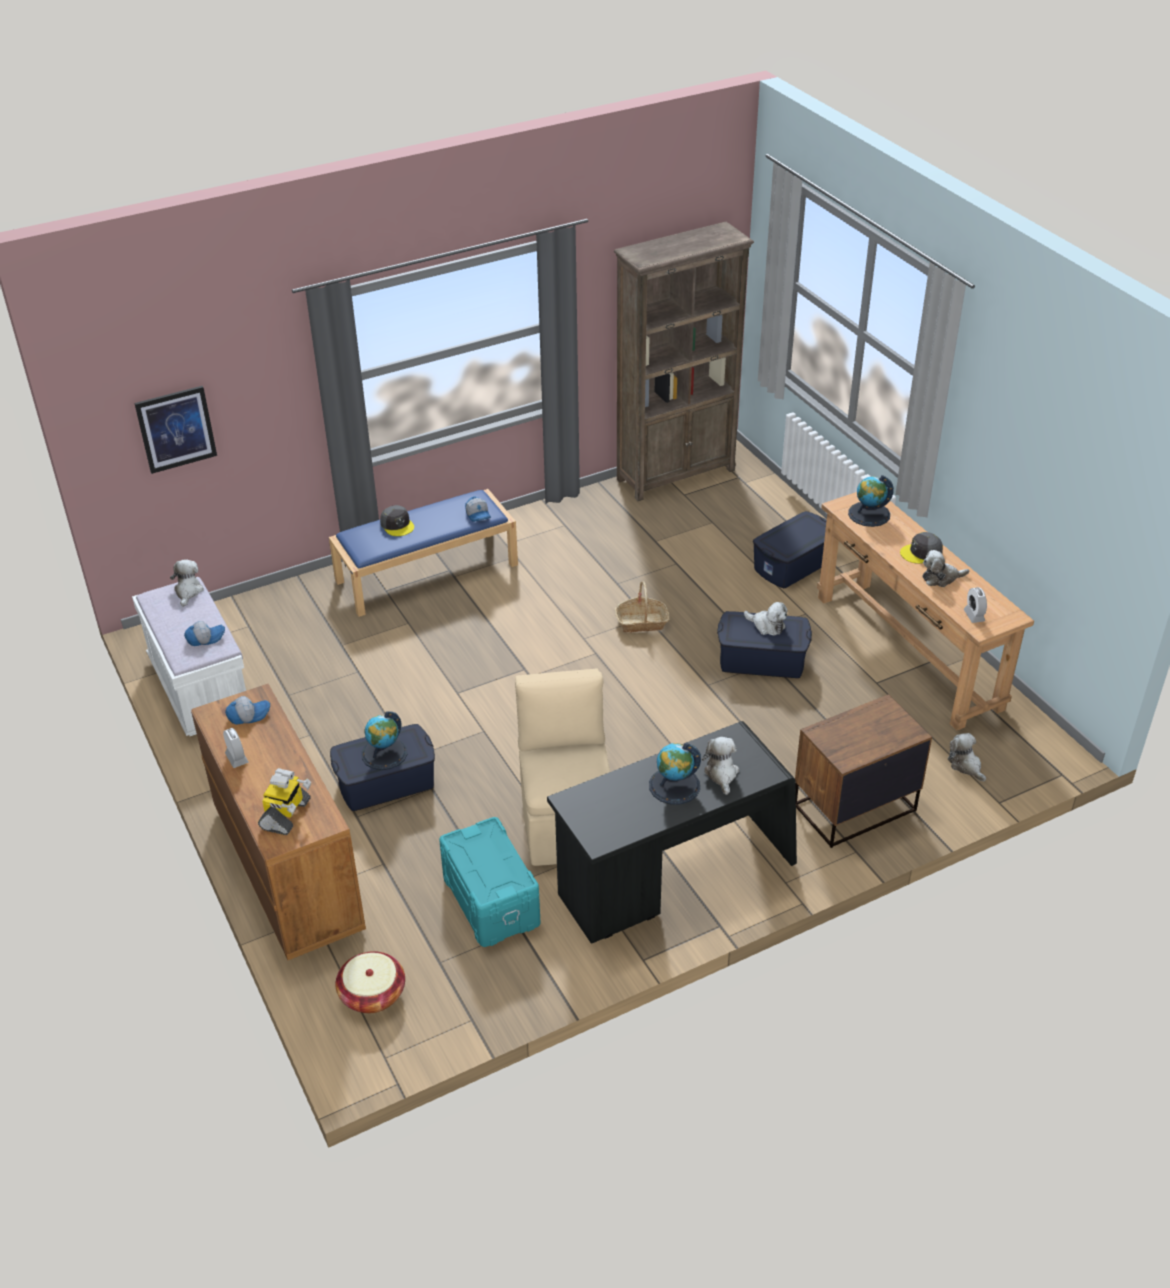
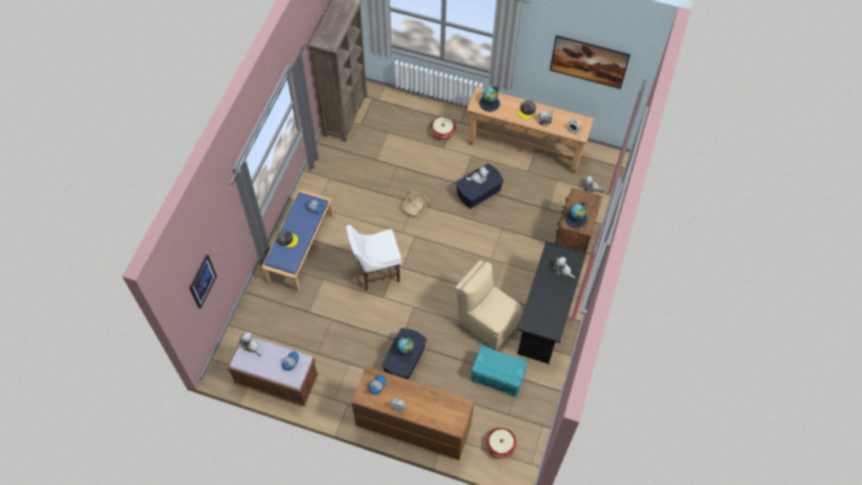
camera: 45 degrees left, 20 degrees up
(200, 689) = (276, 380): white bench -> brown bench
(286, 815) = (446, 414): toy robot -> none
(486, 659) = (376, 272): none -> white chair
(674, 786) = (553, 288): globe -> globe (576, 219)
(794, 565) = (442, 132): blue storage box -> basket
(1051, 501) = (587, 70): none -> picture

